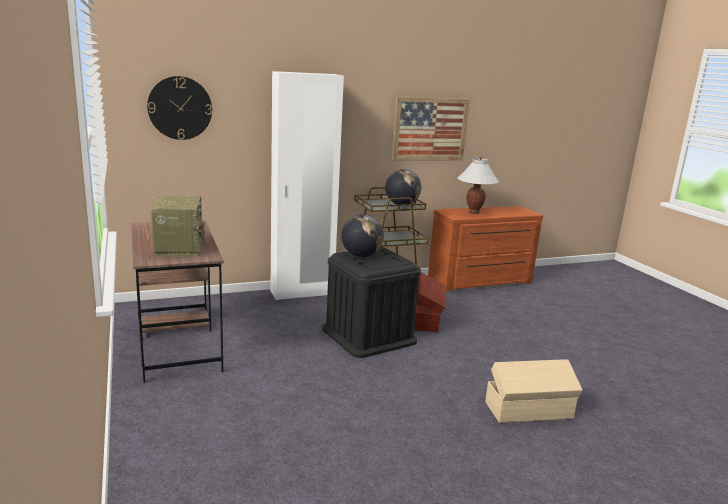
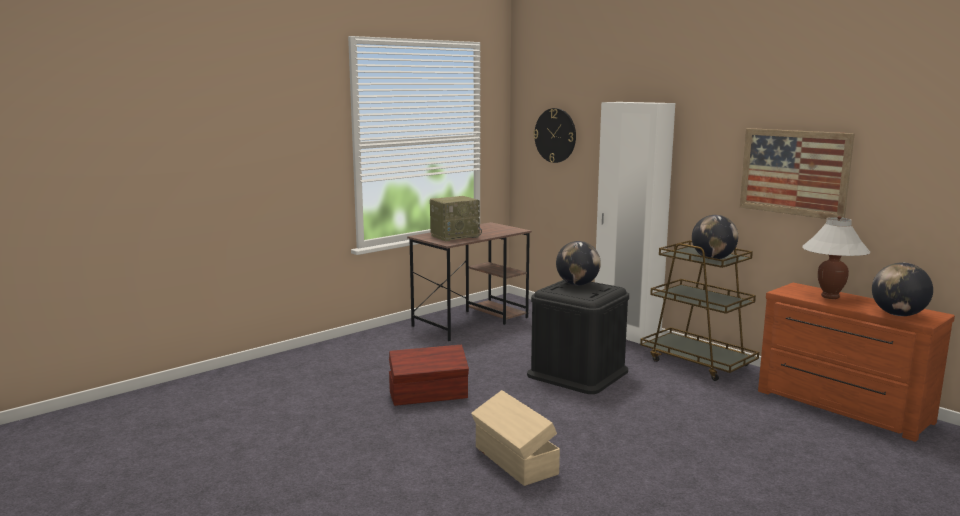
camera: 70 degrees right, 5 degrees down
(425, 318) = (660, 390): brown storage box -> brown storage box (429, 395)
(517, 213) = (898, 315): none -> globe

